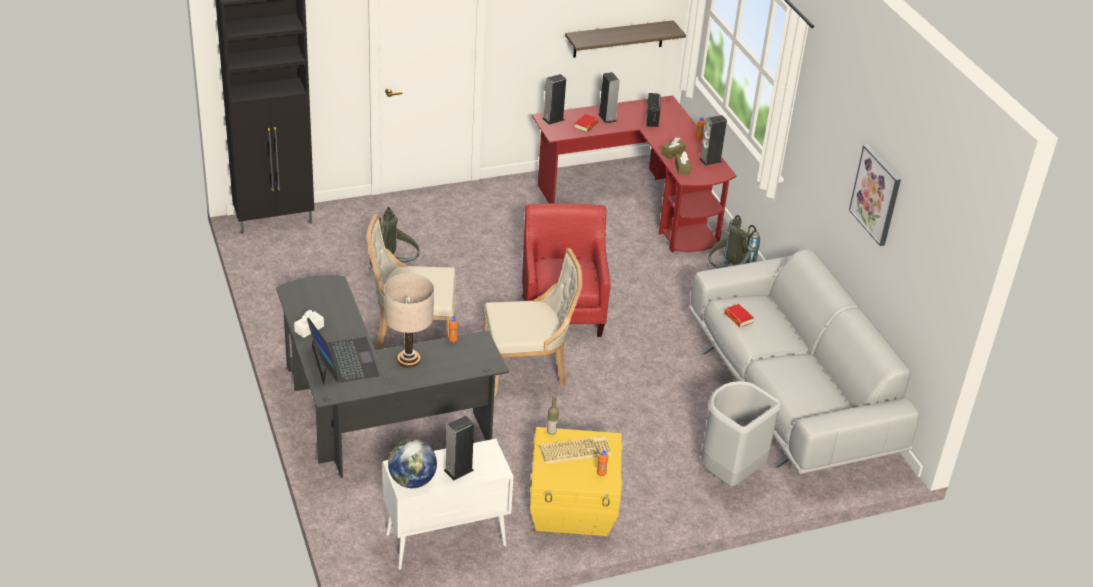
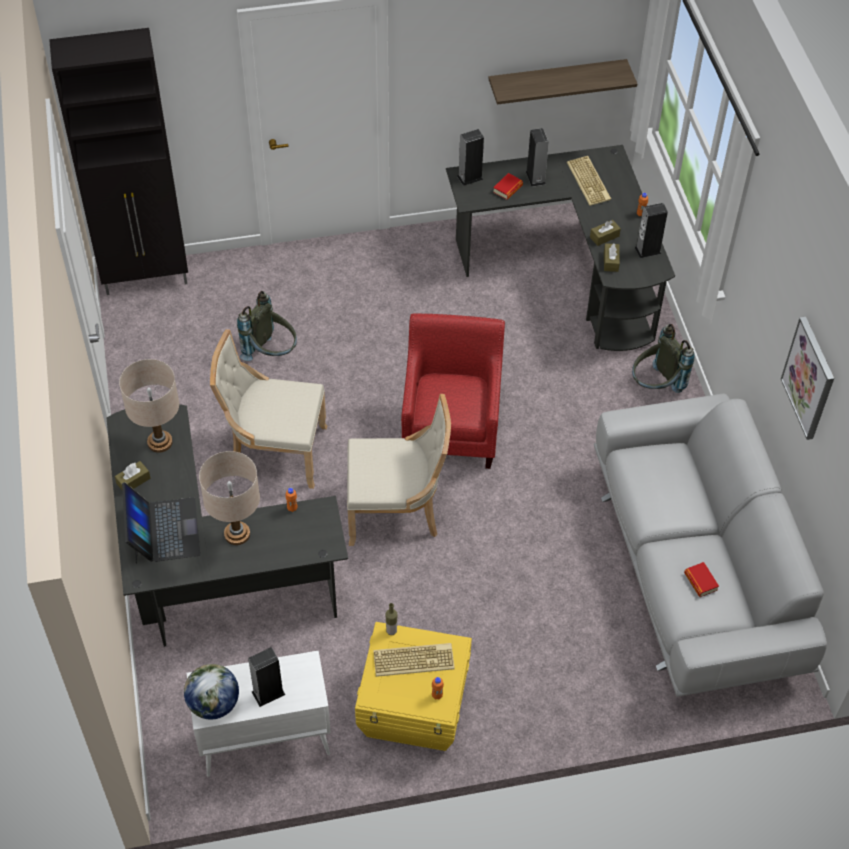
camera: 10 degrees right, 15 degrees up
(309, 329) = (133, 481): white tissue box -> brown tissue box
(327, 301) = (160, 442): none -> beige table lamp
(637, 203) = (569, 273): red desk -> black desk
(652, 119) = (589, 181): radio -> keyboard
(729, 474) = (602, 676): grey trash can -> none
(738, 318) = (640, 481): book -> book (700, 581)

